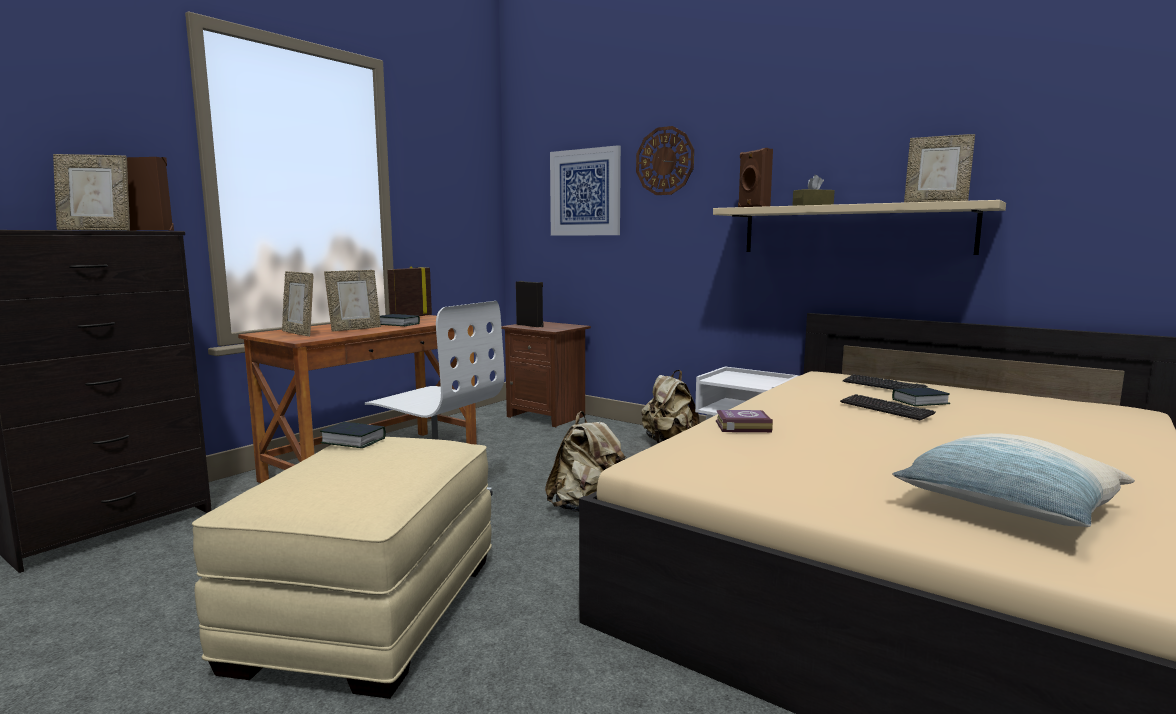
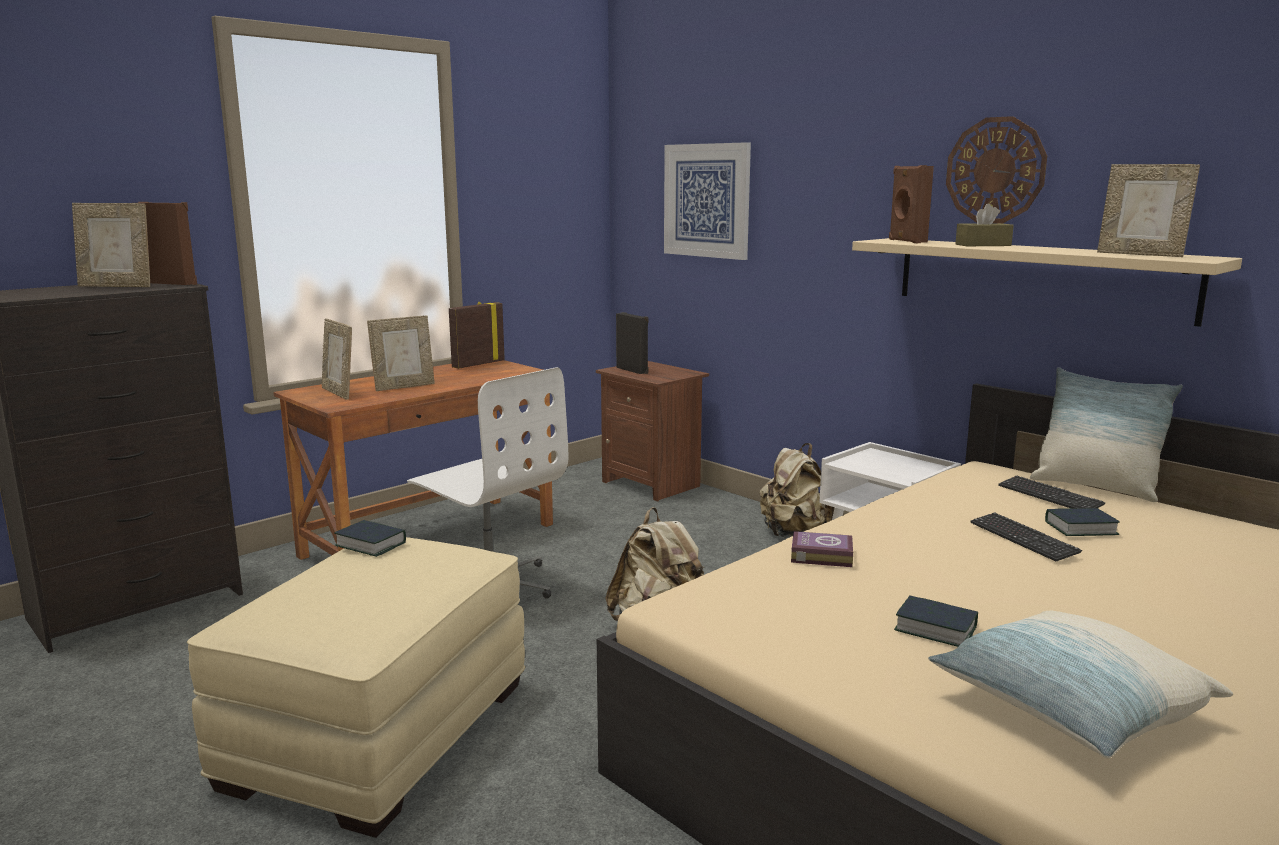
camera: 10 degrees right, 5 degrees up
(398, 324) = (457, 379): book -> book (935, 629)
(665, 161) = (804, 167): wall clock -> wall clock (995, 170)
(908, 381) = (1095, 487): none -> pillow

